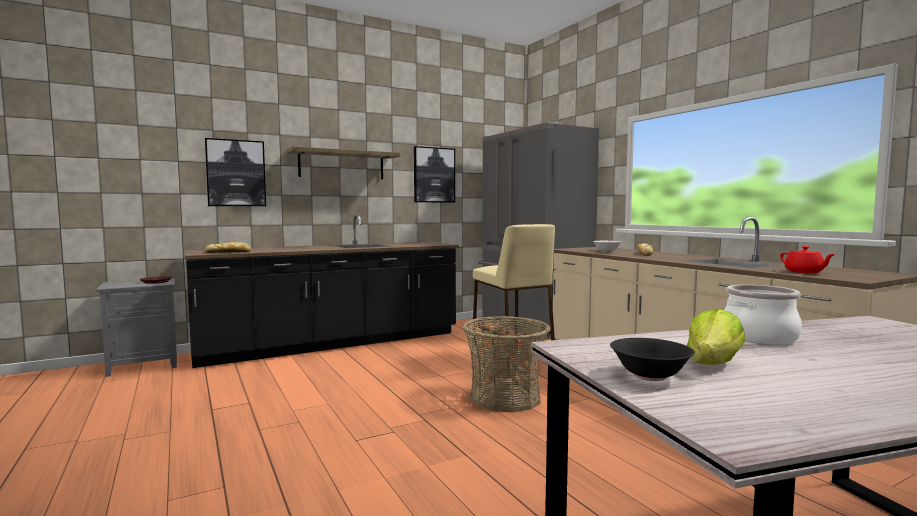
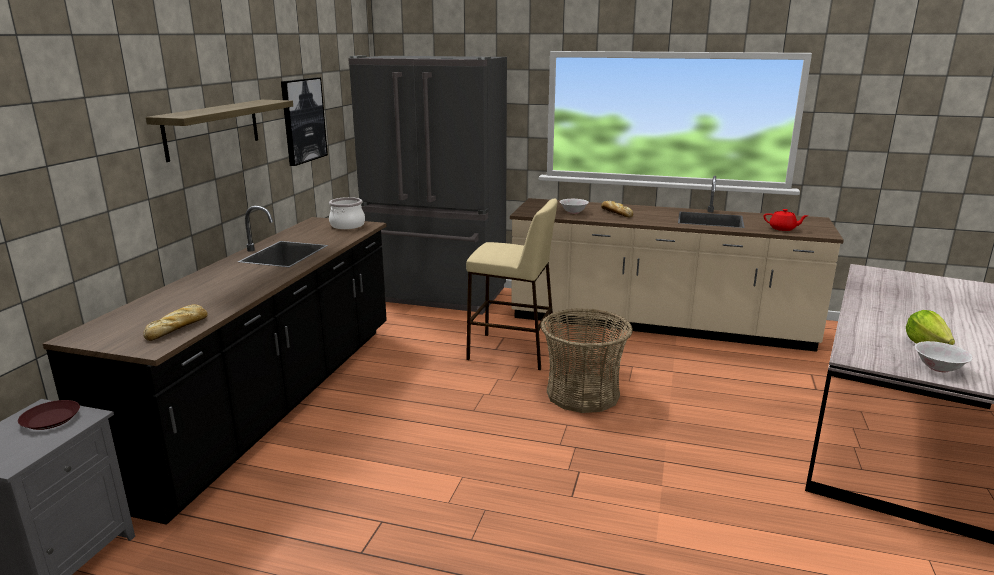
camera: 45 degrees left, 15 degrees up
(236, 173) = (85, 178): picture -> none
(650, 376) = (939, 368): black bowl -> white bowl
(760, 338) = (879, 309): cooking pot -> cooking pot (347, 225)

